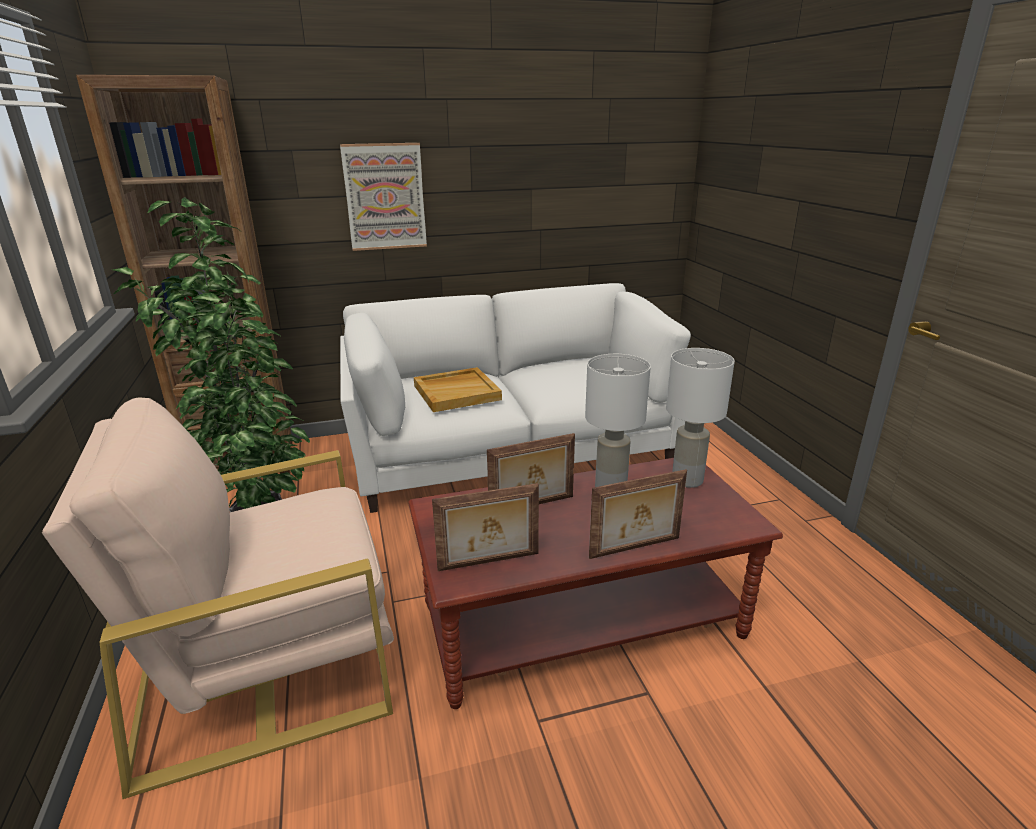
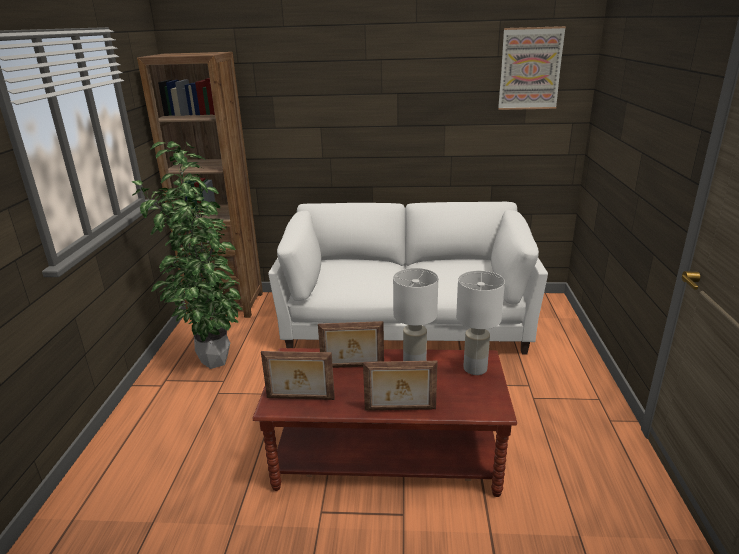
camera: 20 degrees right, 0 degrees up
(268, 662) = (184, 434): beige armchair -> none
(385, 197) = (333, 129): picture -> picture (530, 69)
(457, 392) = (360, 275): beige tray -> none

